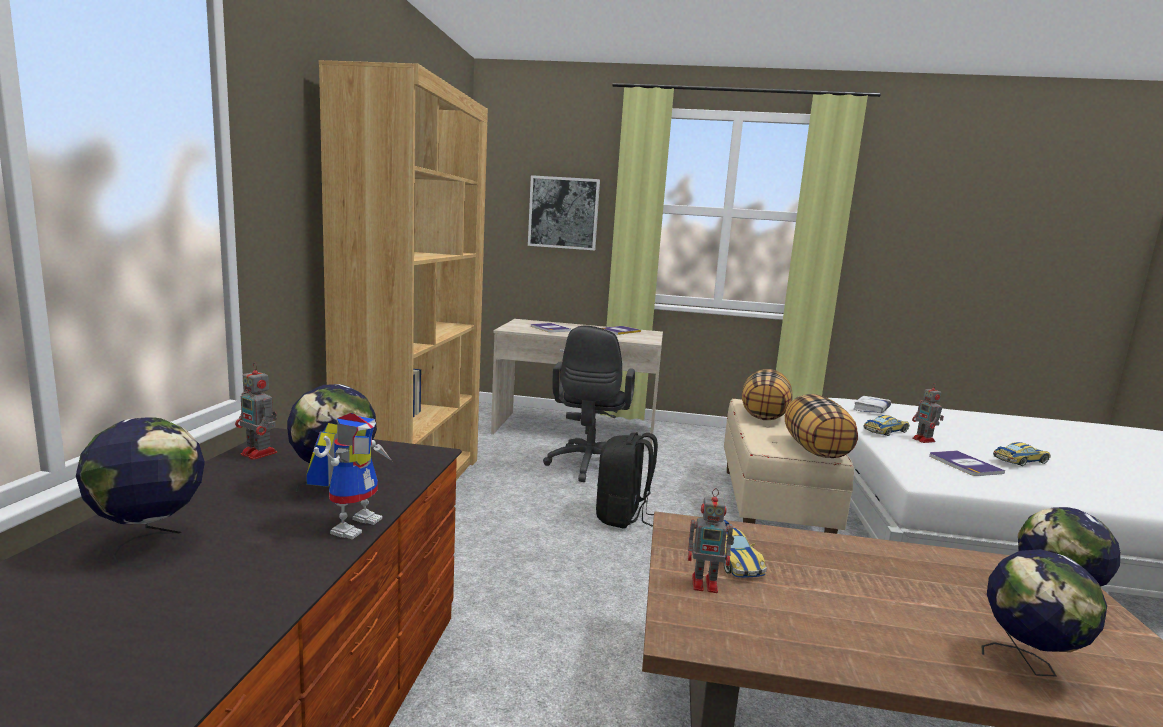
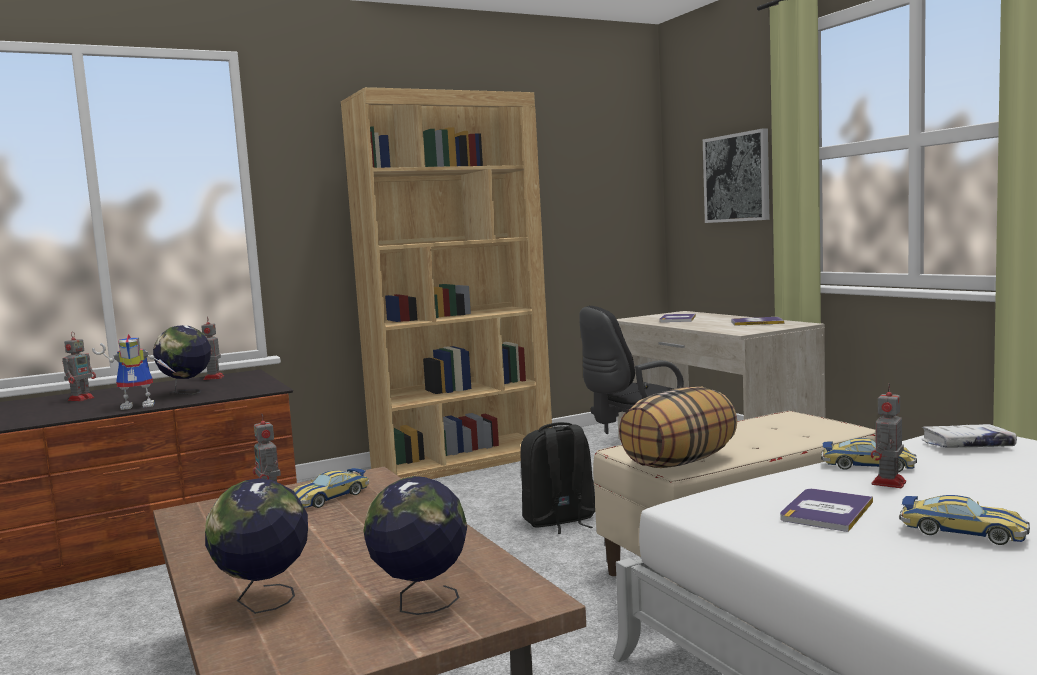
camera: 55 degrees right, 5 degrees down
(150, 544) = (82, 399): globe -> toy robot
(764, 416) = (756, 429): pillow -> none

